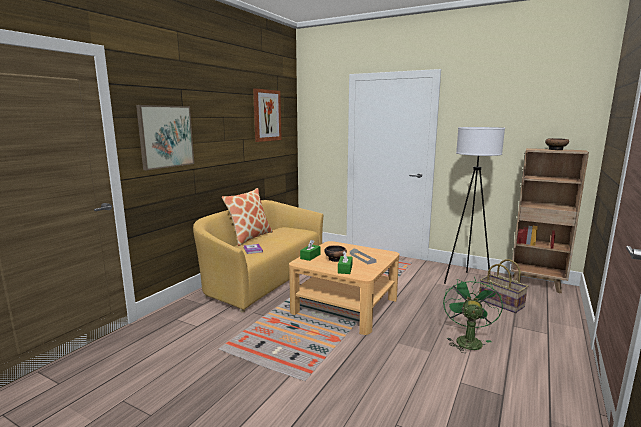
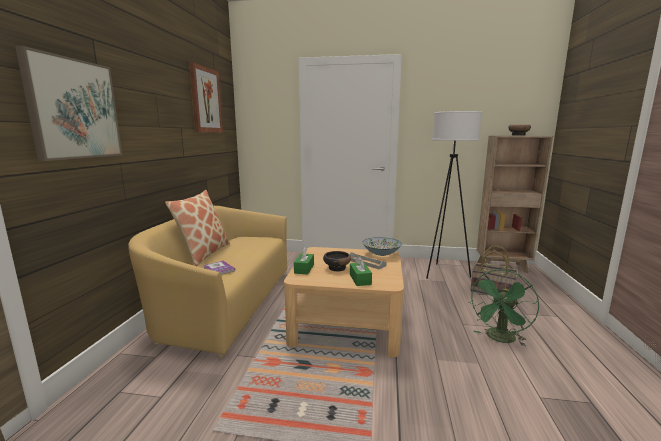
camera: 20 degrees left, 0 degrees up
(382, 253) = (381, 254): none -> bowl
(467, 340) = (500, 339): green fan -> green fan turned 135 degrees counterclockwise

